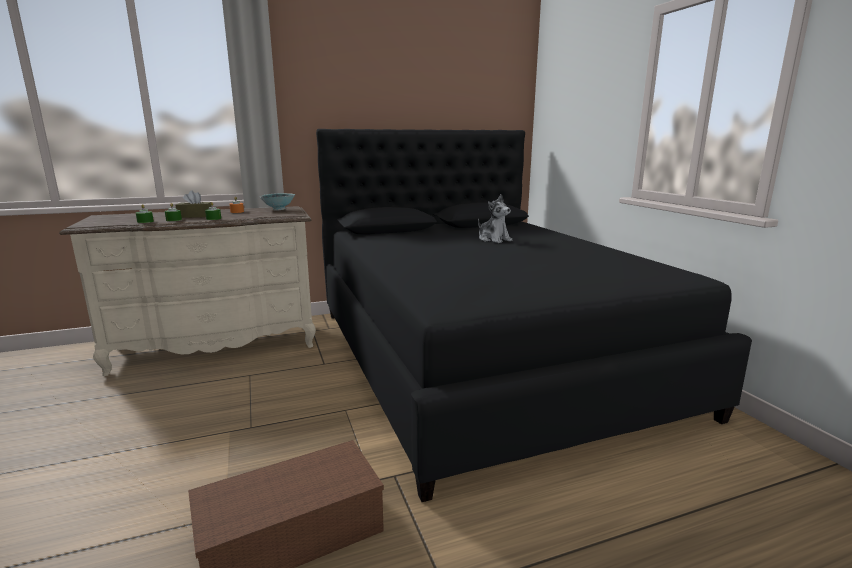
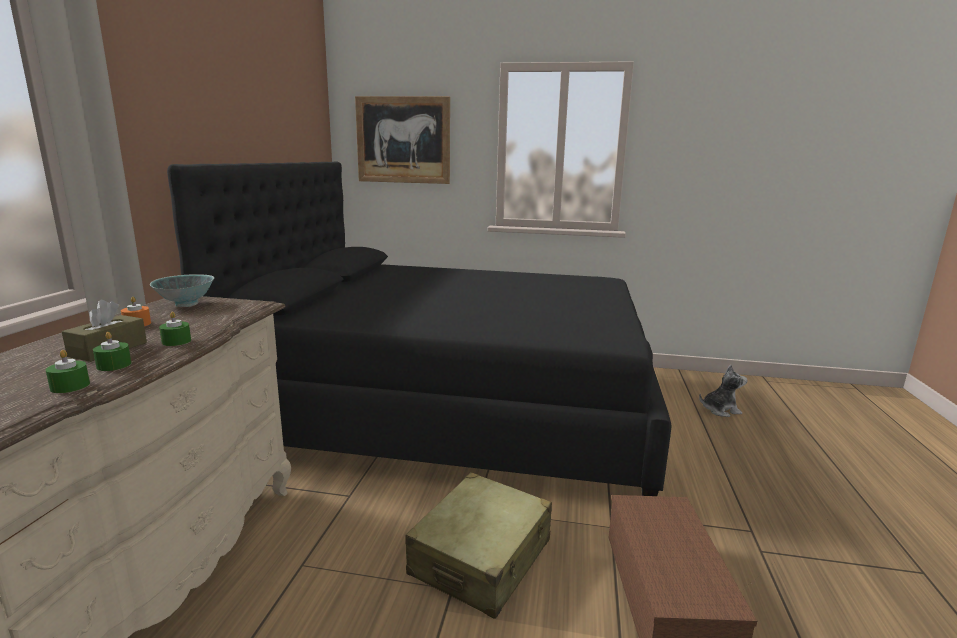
camera: 60 degrees left, 0 degrees up
(288, 428) = (481, 558): none -> beige suitcase
(494, 239) = (424, 284): plush toy -> plush toy (720, 410)
(573, 107) = (403, 140): none -> picture

